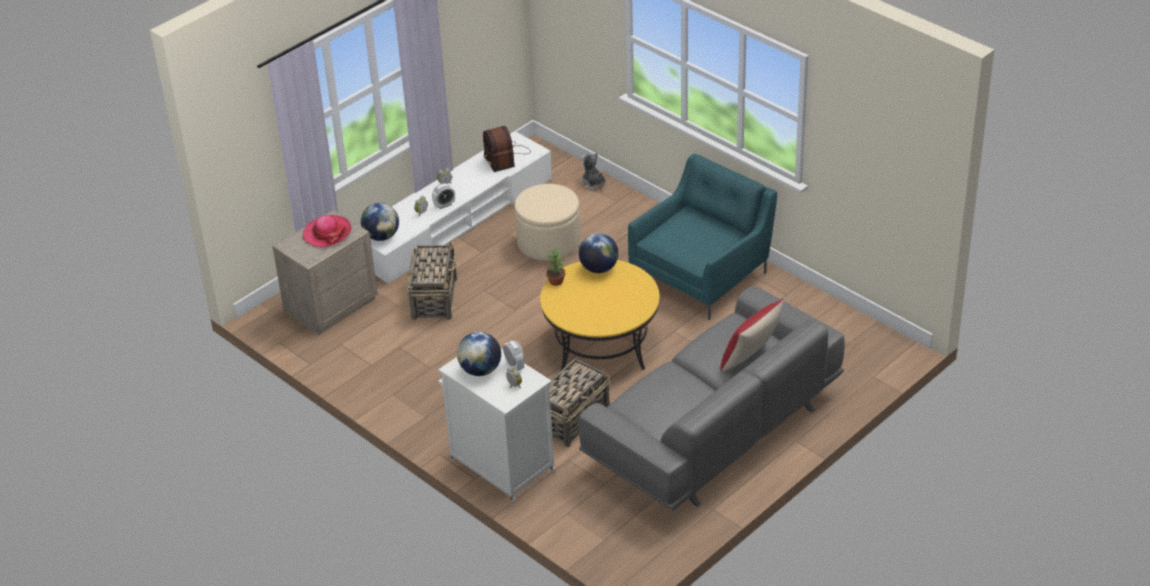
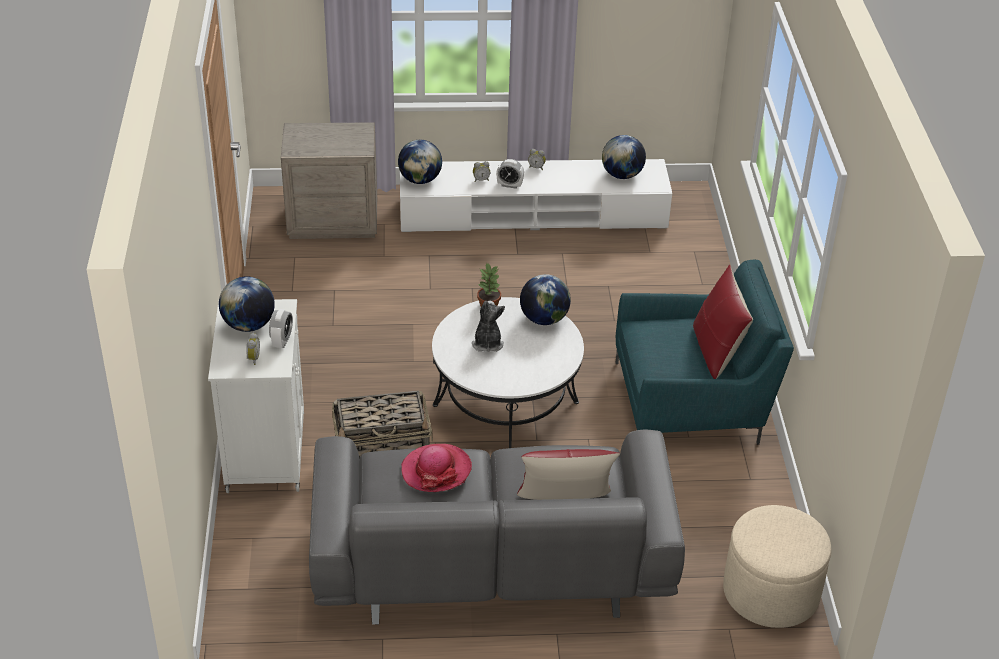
camera: 40 degrees right, 0 degrees up
(327, 233) = (339, 138): hat -> hat (436, 470)
(434, 298) = (422, 268): basket -> none
(504, 157) = (622, 175): radio -> globe
(549, 242) = (587, 282): beige ottoman -> beige ottoman (770, 592)
(592, 183) = (702, 254): plush toy -> plush toy (487, 343)
(601, 343) = (505, 404): yellow coffee table -> white coffee table
(713, 226) = (716, 351): none -> red pillow

